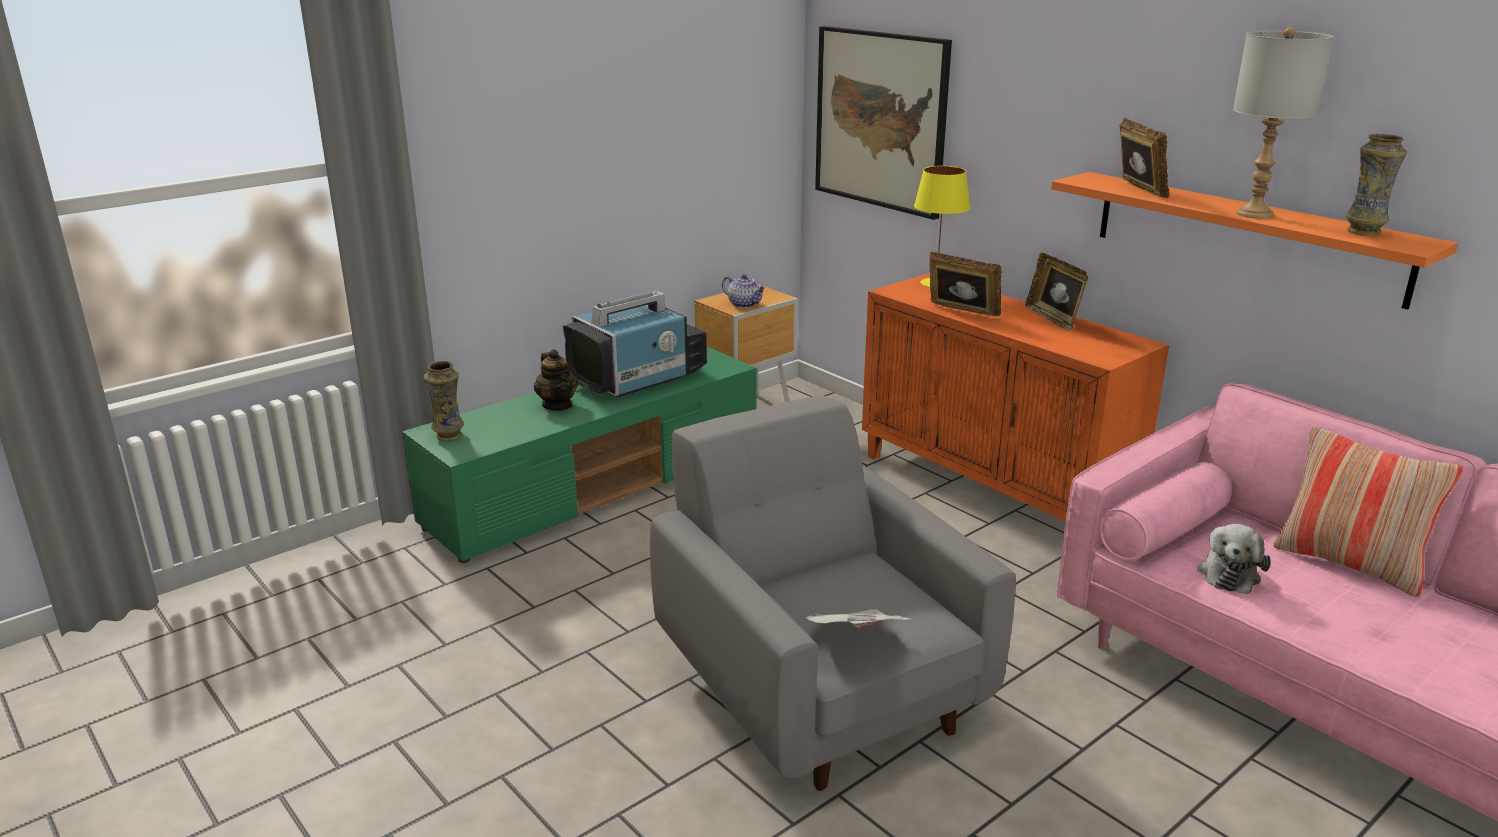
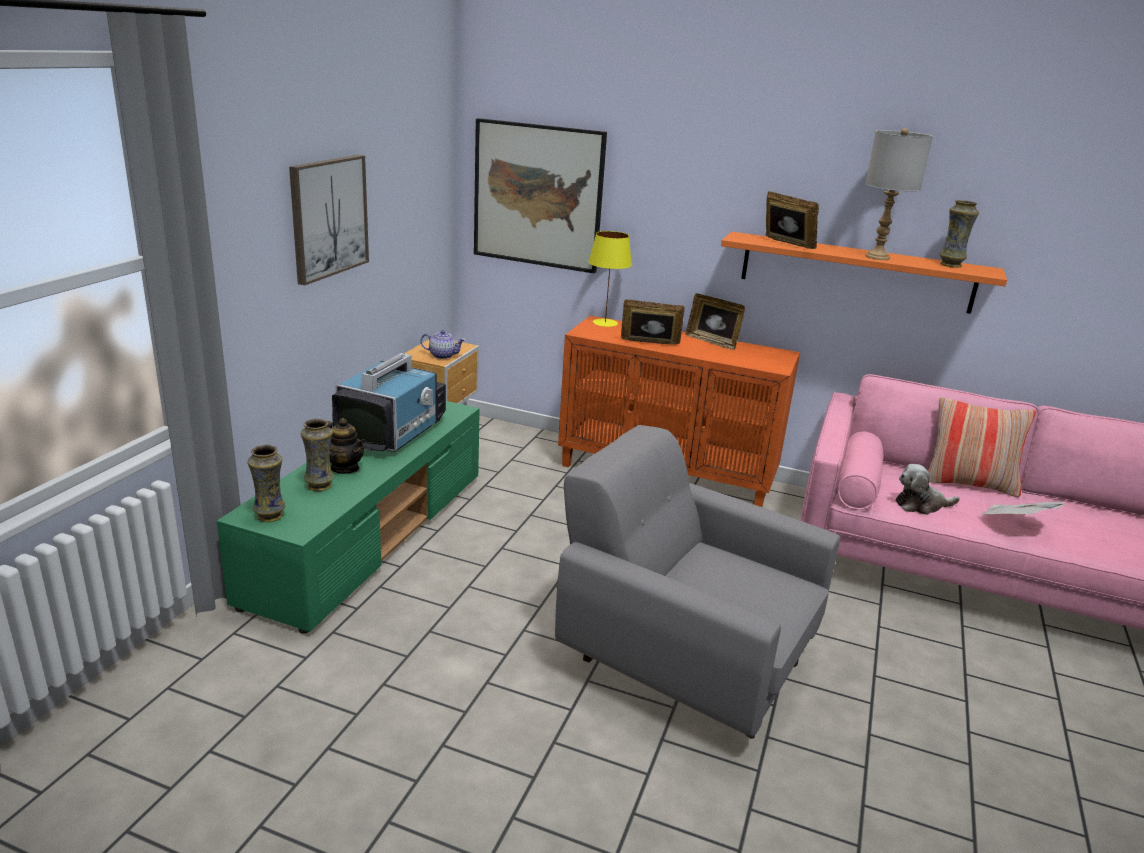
camera: 30 degrees left, 0 degrees up
(518, 417) = (320, 486): none -> vase
(590, 135) = (328, 217): none -> picture
(857, 641) = (766, 614): newspaper -> newspaper (1015, 524)
(1229, 573) = (921, 505): plush toy -> plush toy turned 90 degrees clockwise

